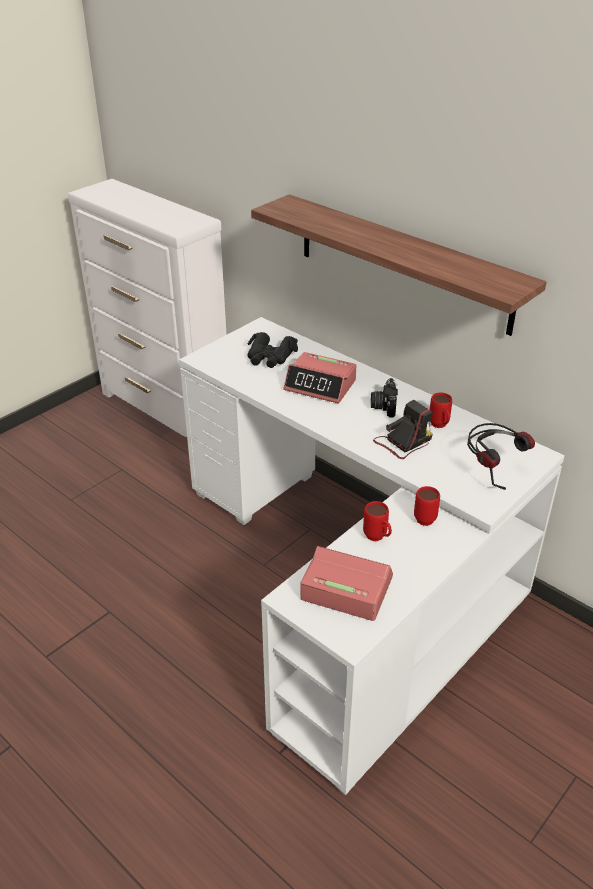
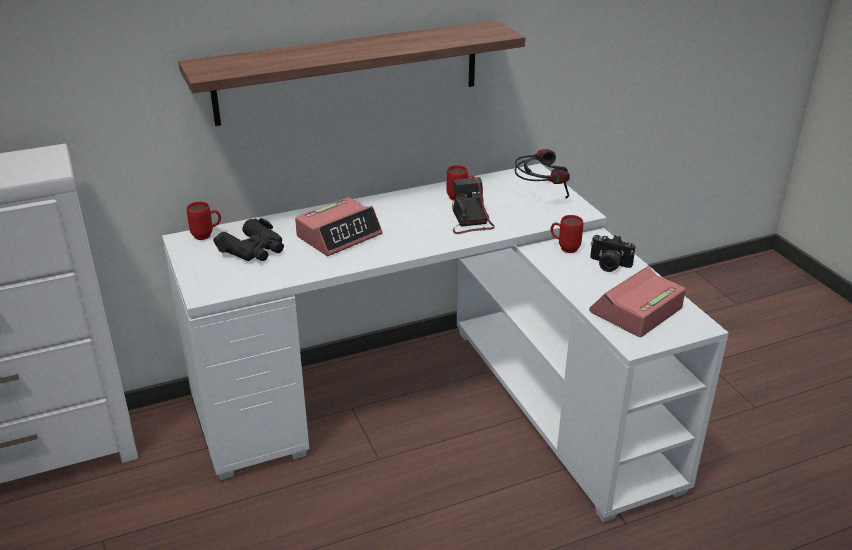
camera: 65 degrees left, 5 degrees down
(377, 538) = (579, 277): red mug -> red mug (207, 236)
(383, 406) = (406, 214): camera -> camera (608, 265)

